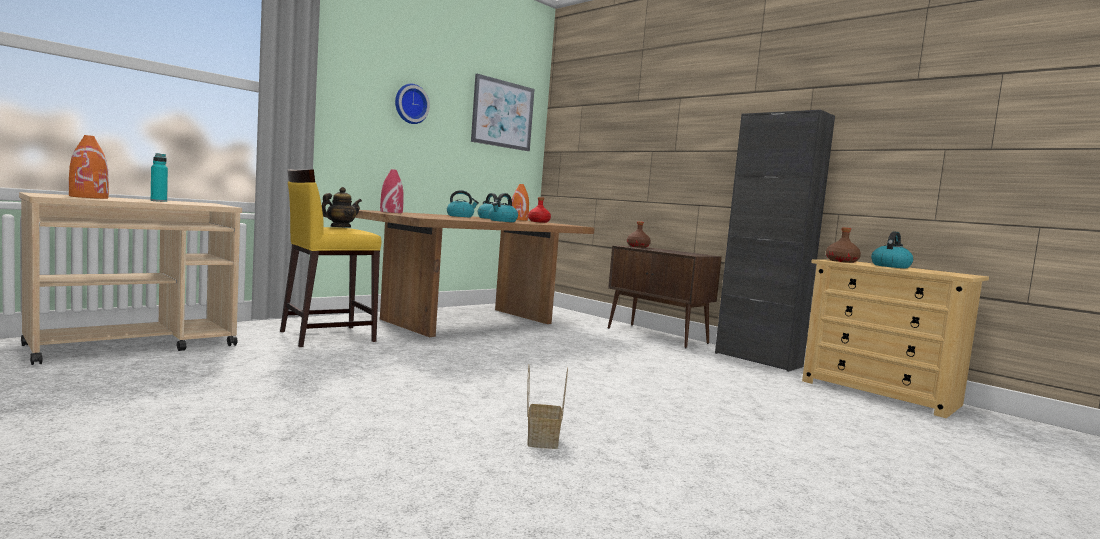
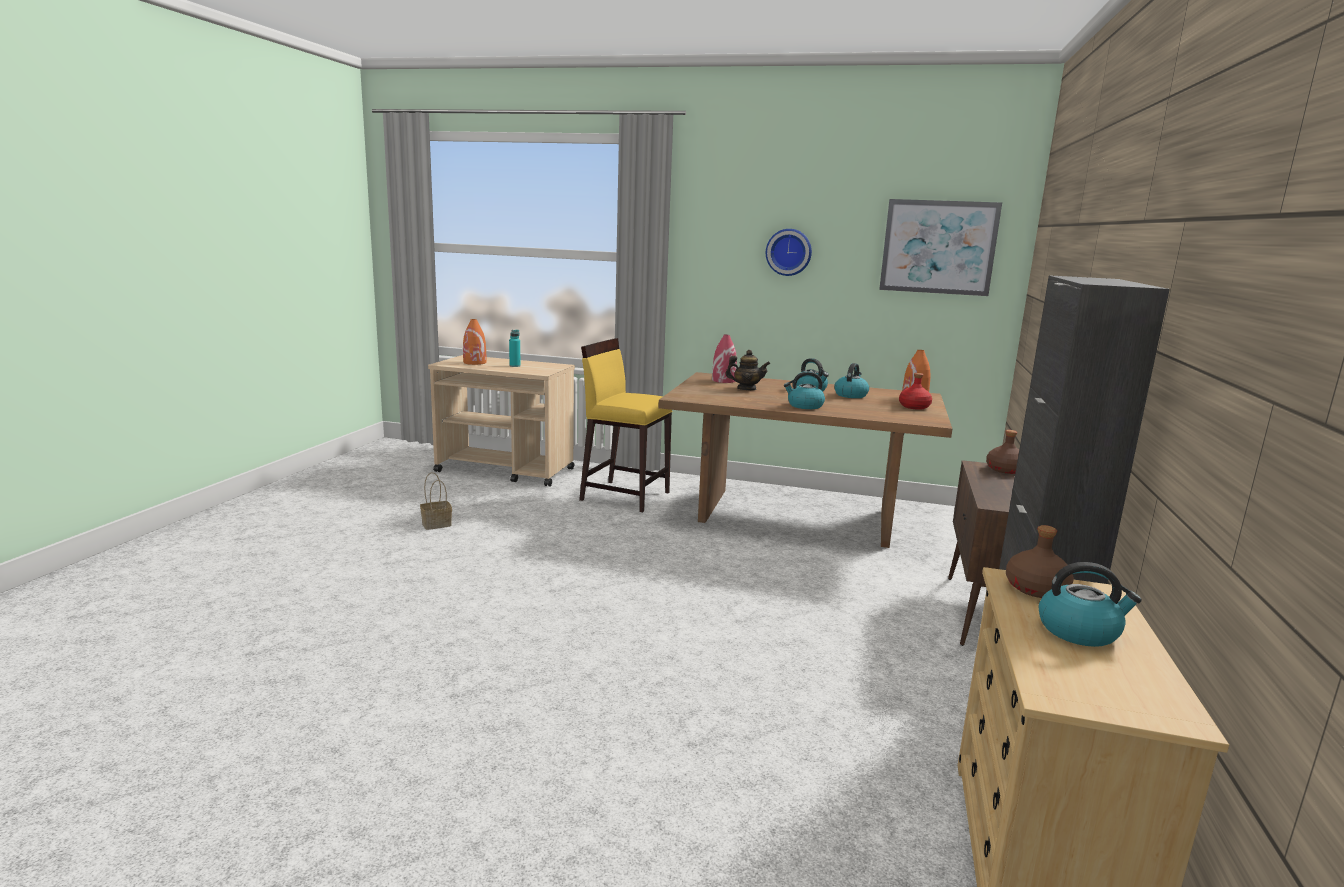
camera: 60 degrees right, 10 degrees up
(340, 227) = (634, 397): teapot -> teapot (746, 389)
(542, 439) = (471, 638): basket -> basket (437, 524)

